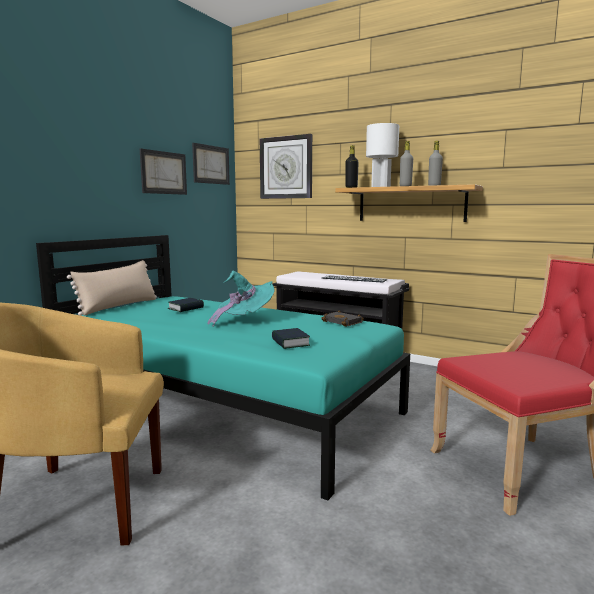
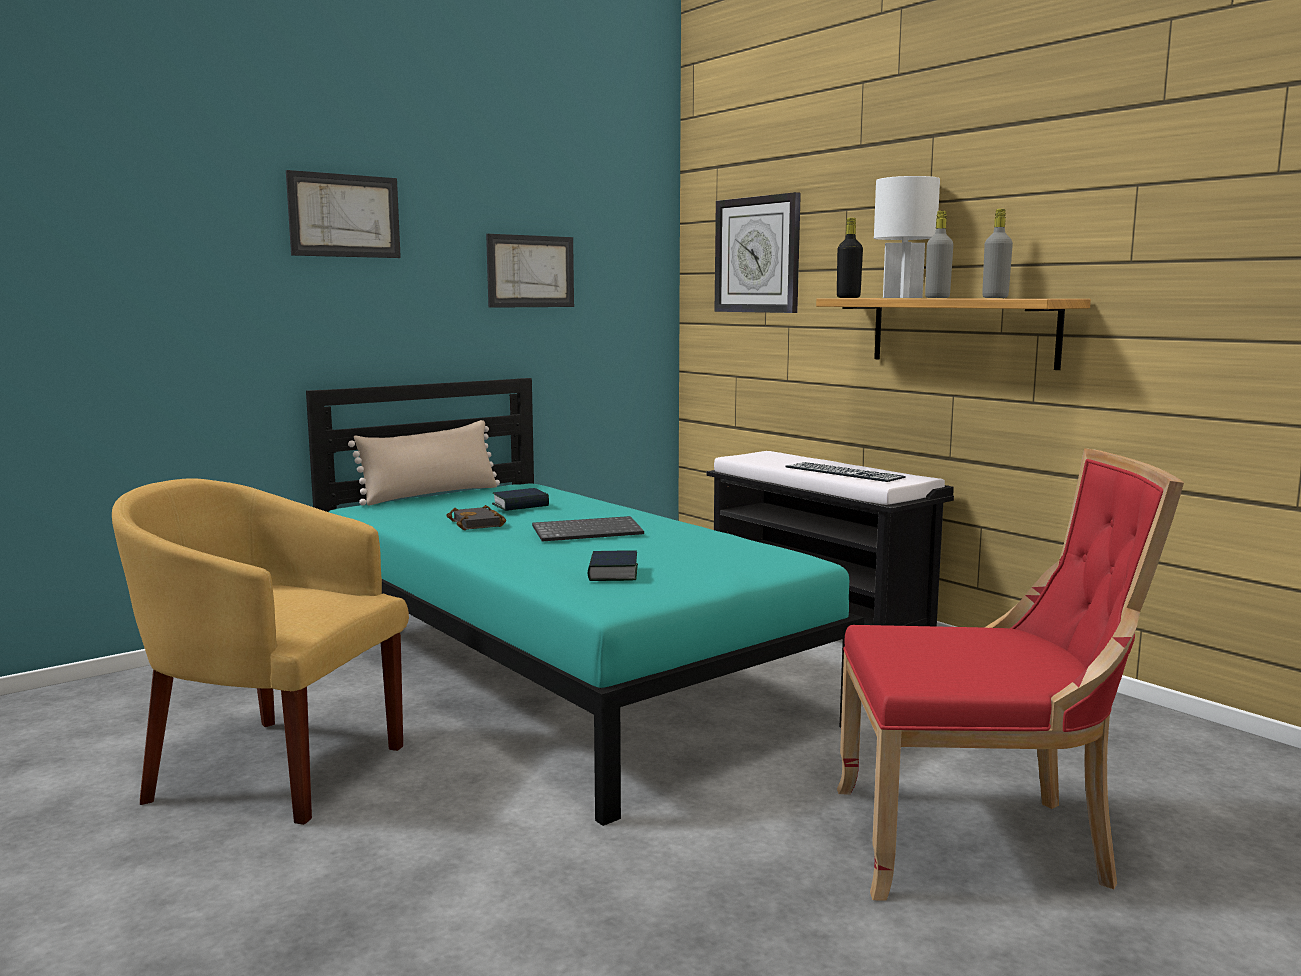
camera: 20 degrees right, 0 degrees up
(211, 164) = (626, 251): picture -> picture (344, 216)
(244, 320) = (588, 531): turquoise hat -> keyboard
(344, 322) = (749, 549): black book -> black book (479, 524)

